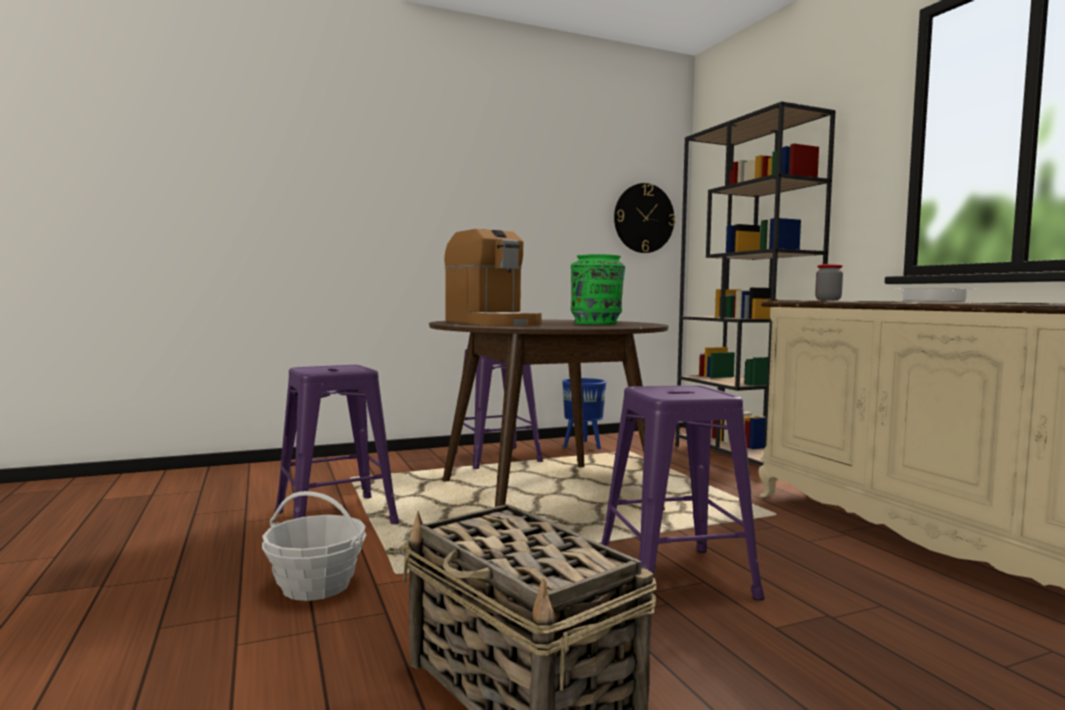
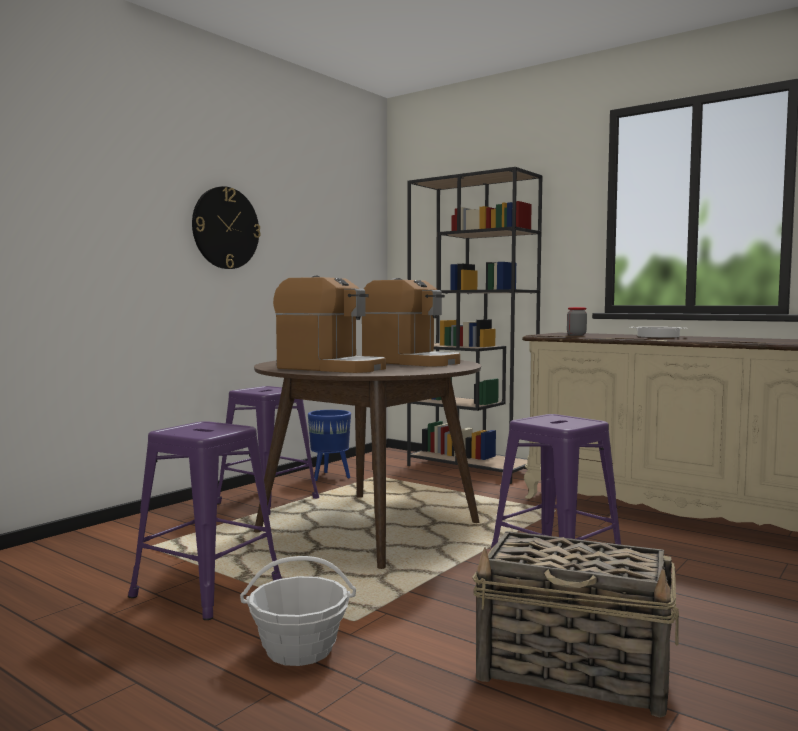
camera: 30 degrees left, 0 degrees up
(597, 323) = (410, 362): green vase -> coffee machine
(643, 218) = (355, 250): wall clock -> wall clock (225, 228)

